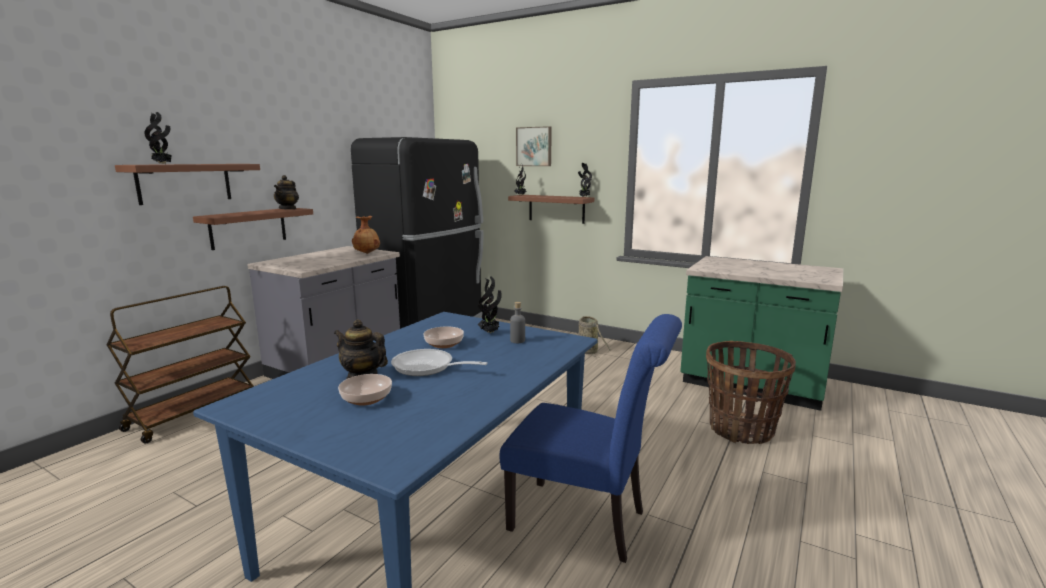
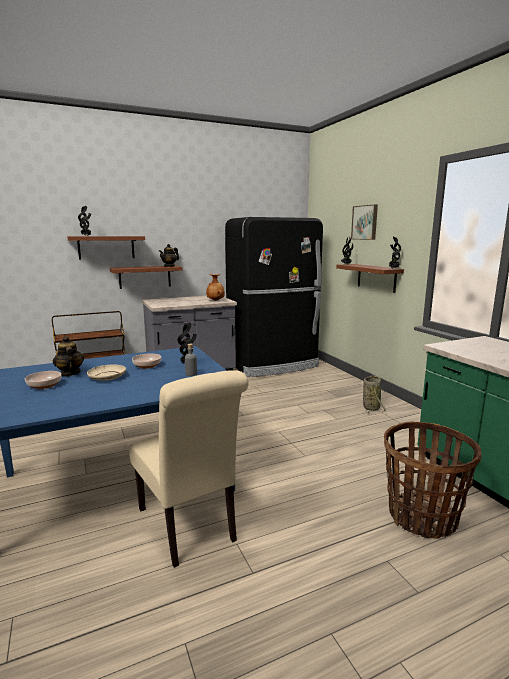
camera: 35 degrees right, 0 degrees up
(427, 367) = (107, 377): frying pan -> beige plate
(586, 522) = (189, 527): blue chair -> beige chair

